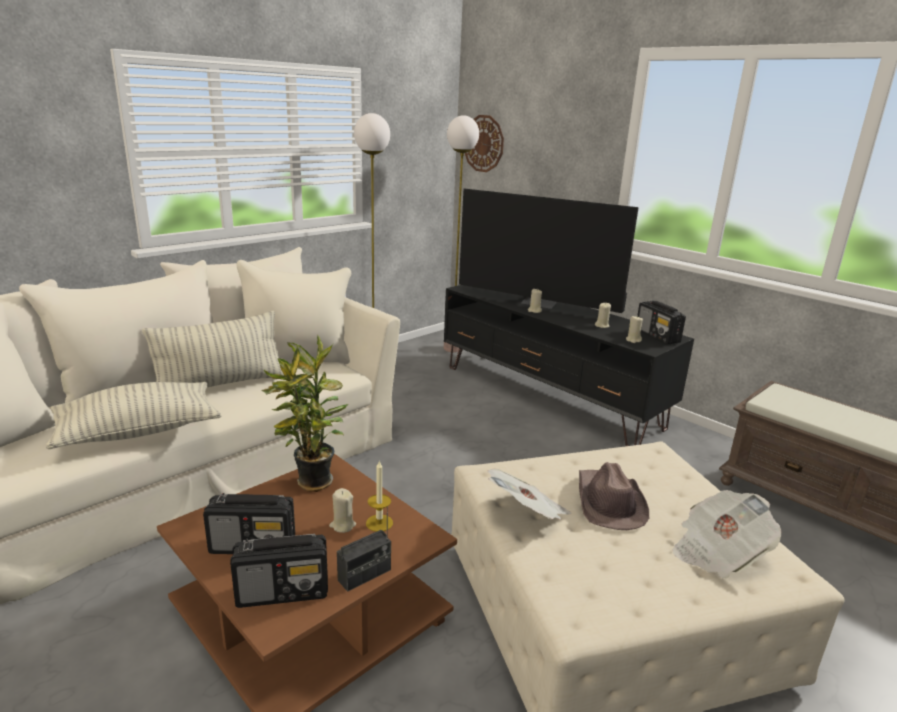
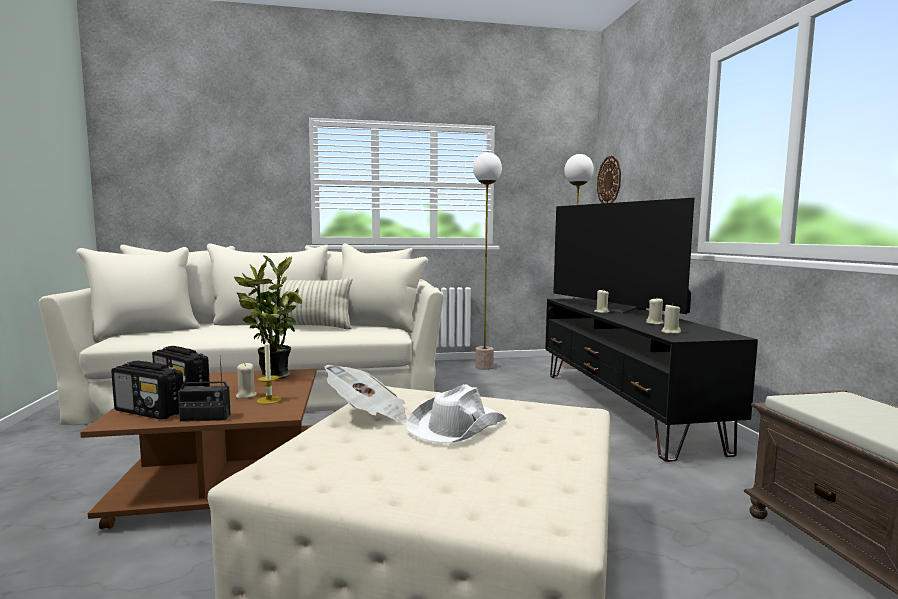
camera: 35 degrees right, 15 degrees down
(139, 431) = (223, 336): pillow -> none
(608, 502) = (456, 426): brown hat -> white hat
(657, 337) = (707, 333): radio -> none
(718, 552) = (497, 482): newspaper -> none

